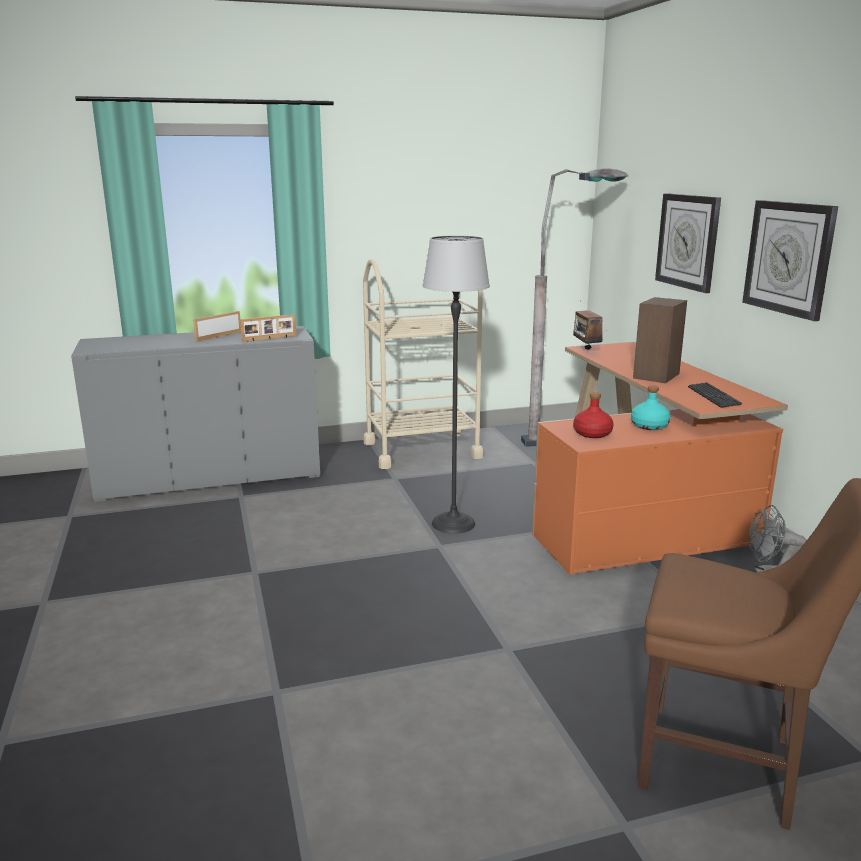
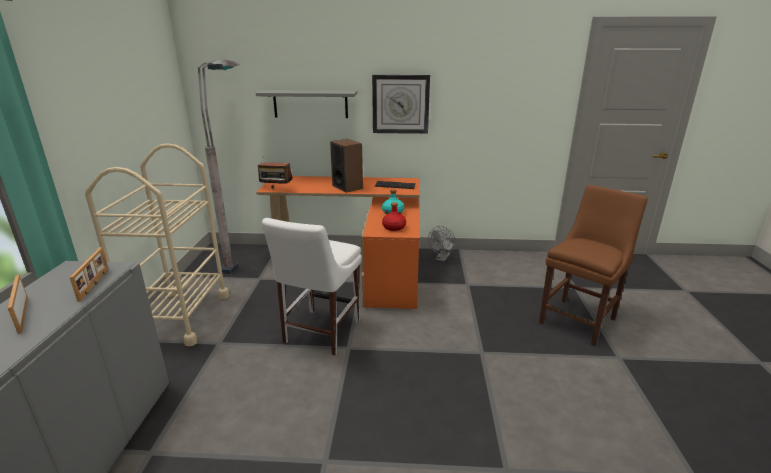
camera: 70 degrees left, 5 degrees up
(453, 523) = (320, 333): floor lamp -> white chair
(688, 241) = (310, 104): wall clock -> grey shelf

